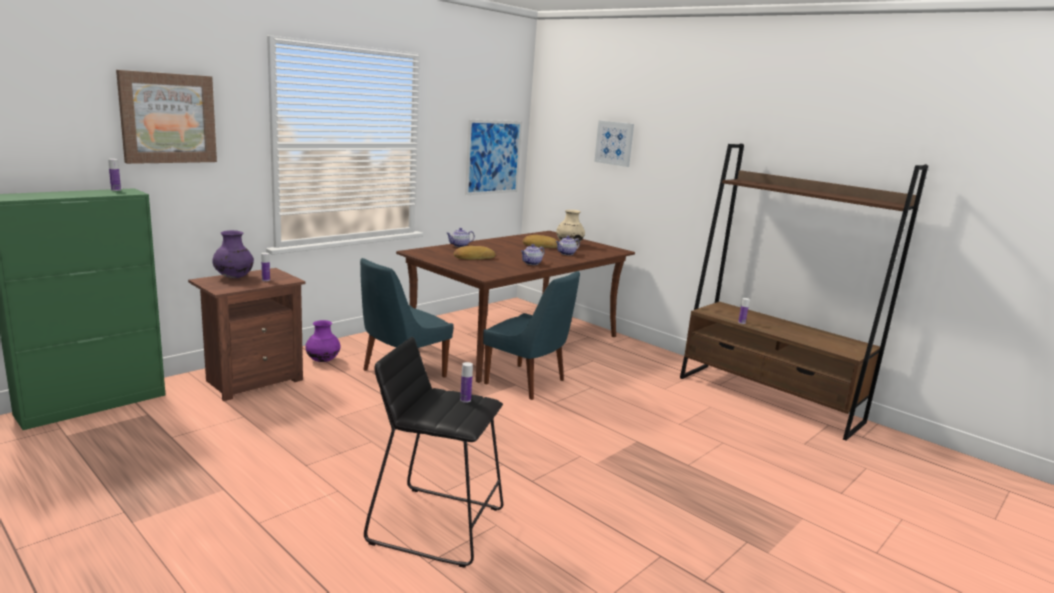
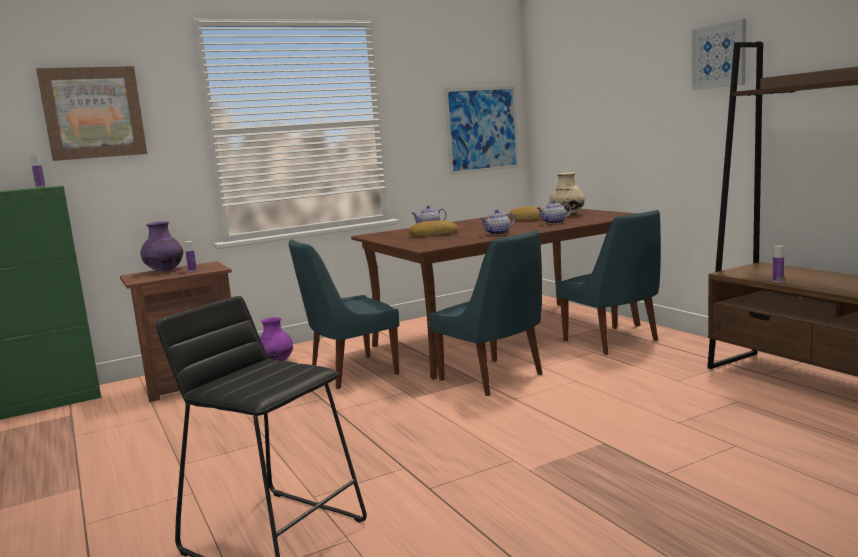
camera: 20 degrees right, 5 degrees down
(465, 400) = (288, 369): bottle -> none
(602, 351) = (613, 341): none -> blue chair
(614, 143) = (613, 85): picture -> picture (719, 56)

